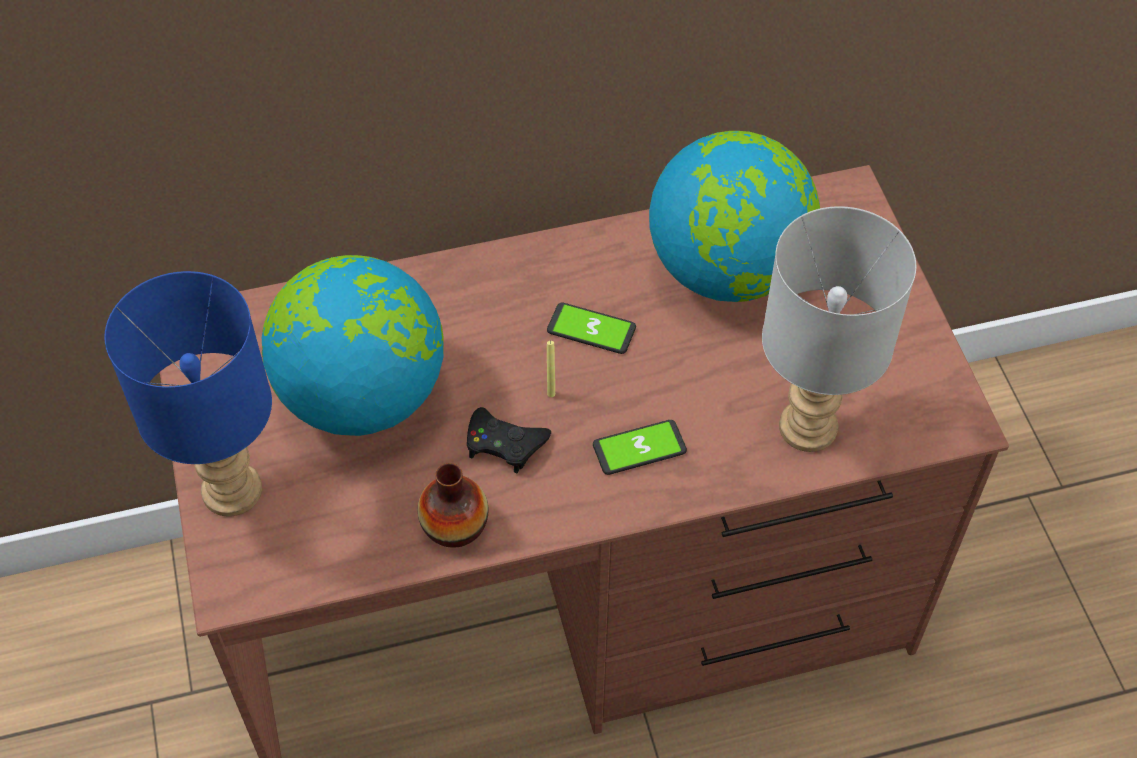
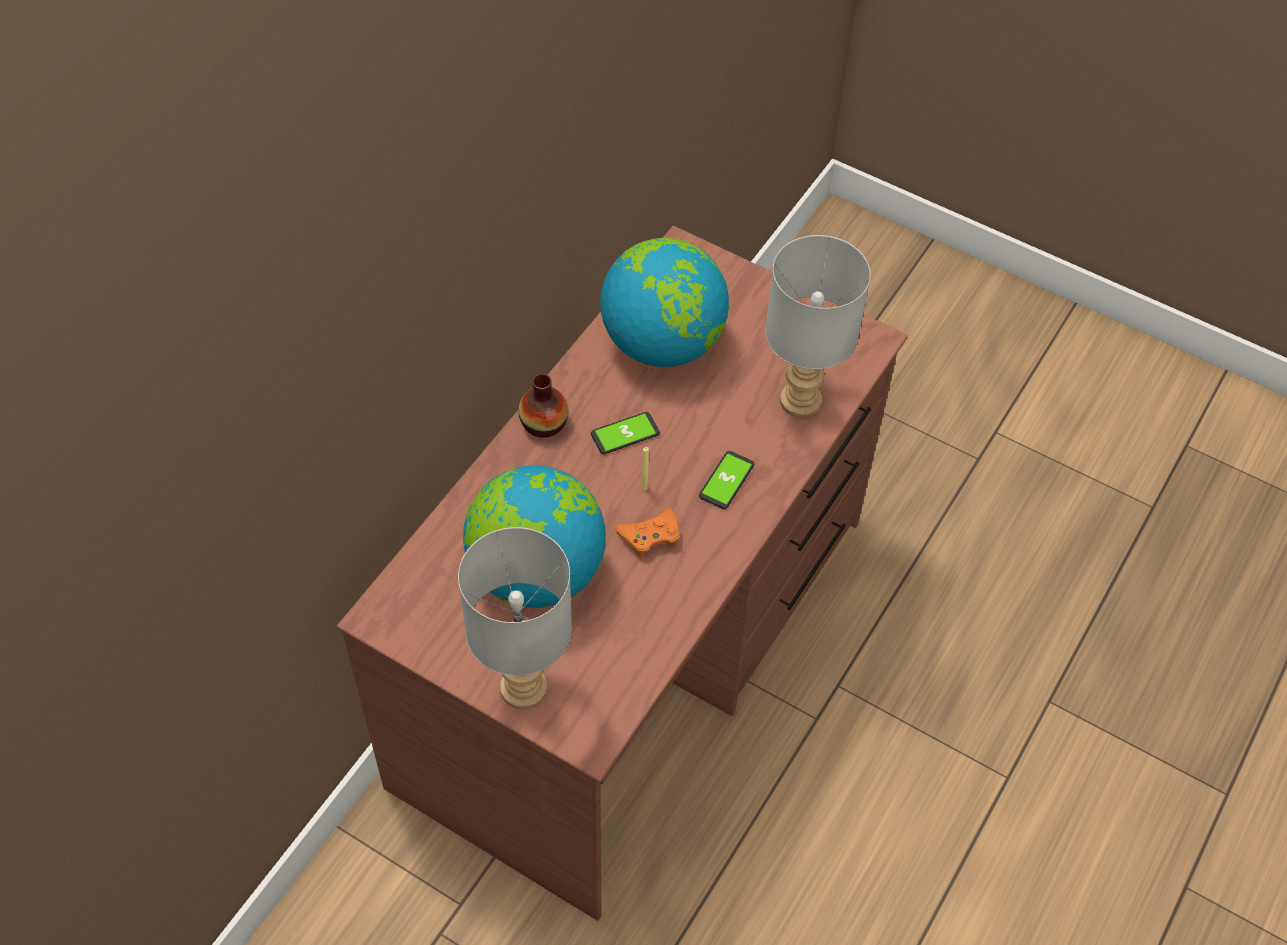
camera: 45 degrees left, 0 degrees up
(233, 492) = (526, 688): blue table lamp -> grey table lamp
(454, 525) = (674, 602): vase -> vase (544, 423)
(504, 444) = (650, 536): black game controller -> orange game controller

